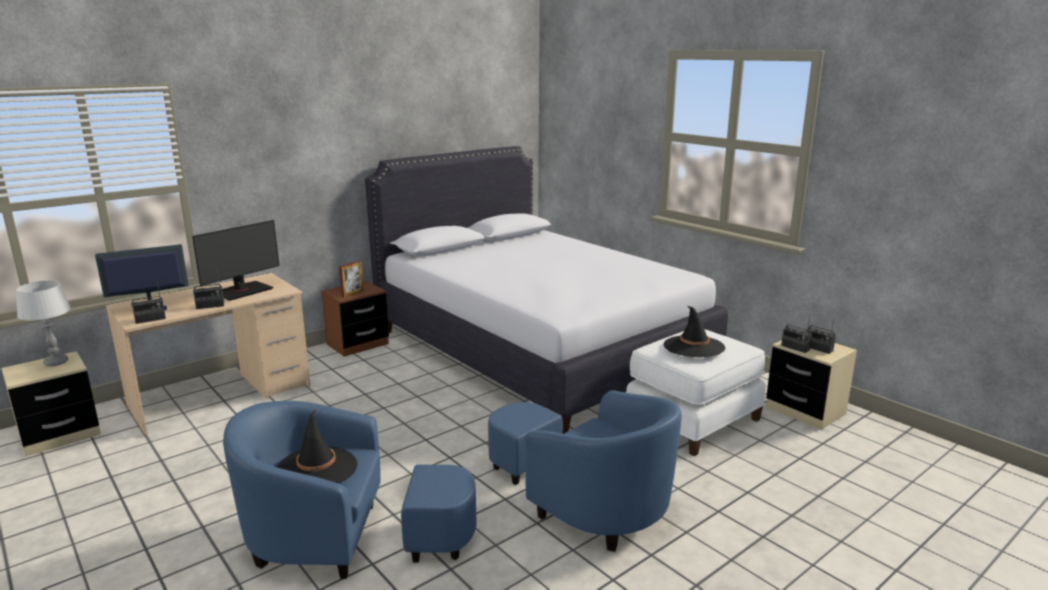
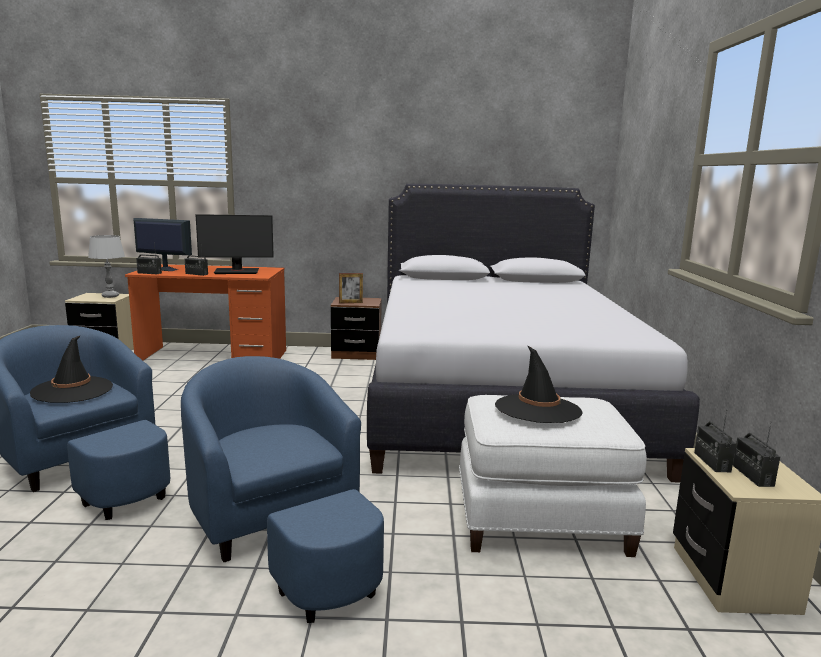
camera: 40 degrees right, 5 degrees down
(221, 396) = (214, 358): beige desk -> orange desk
(583, 501) = (280, 532): blue armchair -> blue armchair turned 150 degrees clockwise

